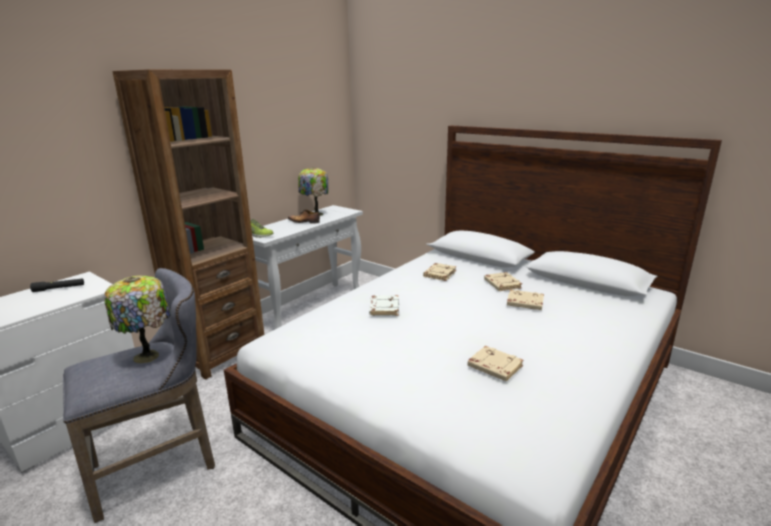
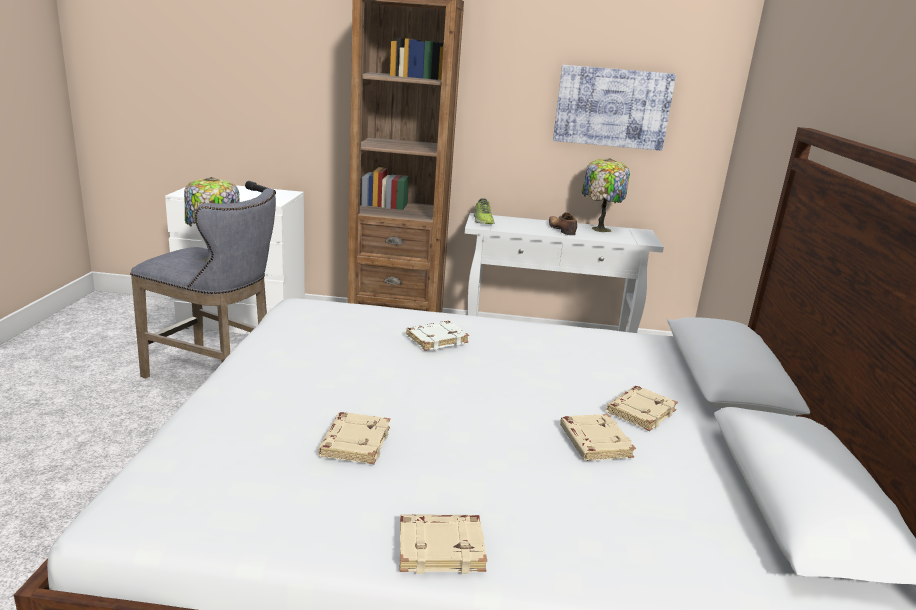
camera: 55 degrees right, 0 degrees up
(297, 134) = (612, 107): none -> picture
(439, 274) = (599, 356): beige book -> beige book (441, 547)

